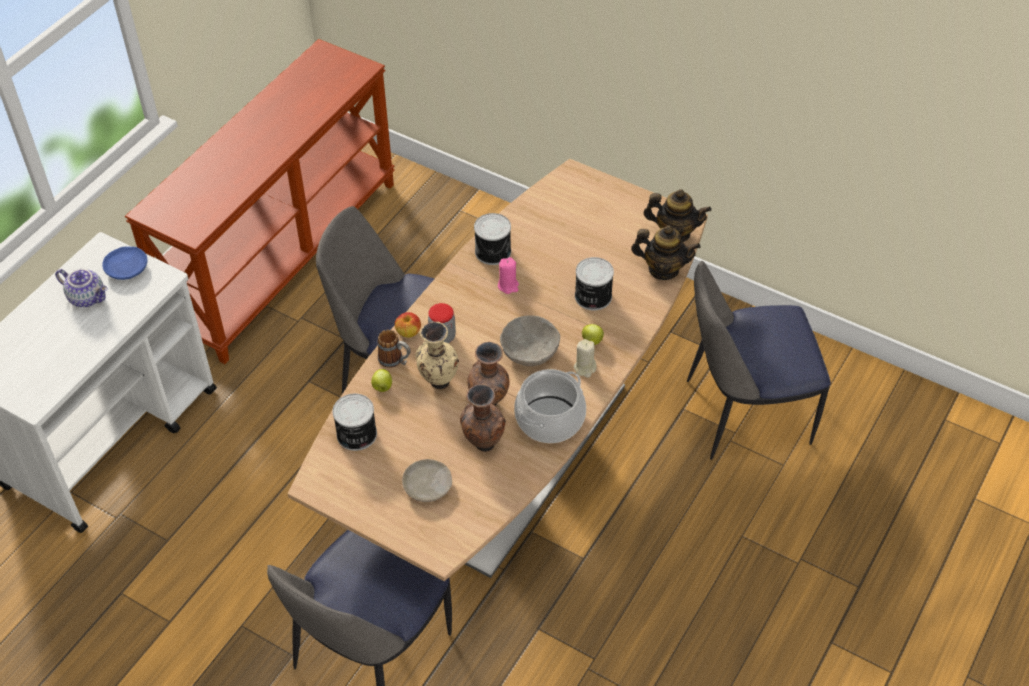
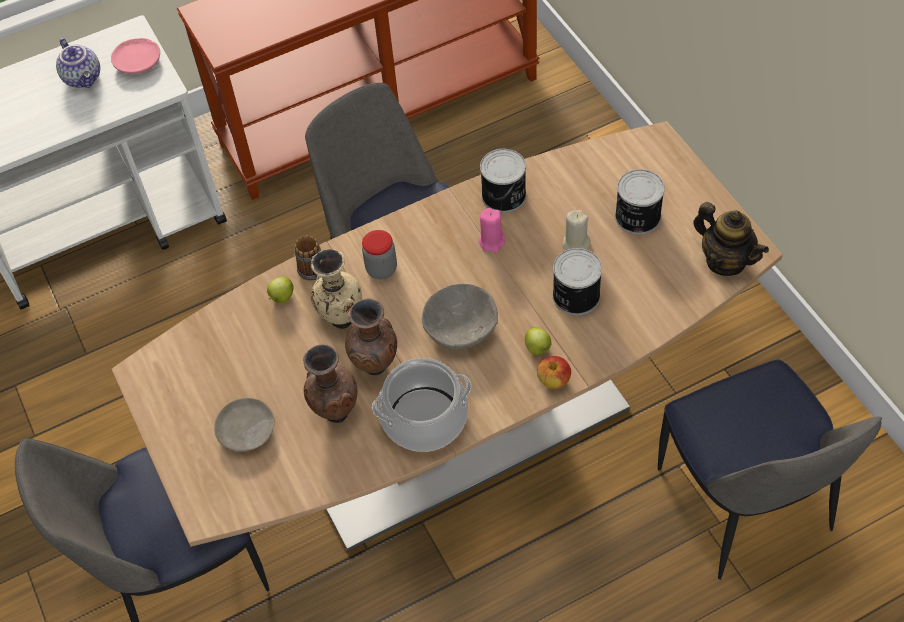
camera: 35 degrees right, 5 degrees up
(127, 268) = (138, 62): blue plate -> pink plate
(356, 435) = (219, 338): can -> can (636, 217)
(408, 333) = (351, 249): apple -> apple (554, 381)
(585, 368) = (506, 377): beige candle -> beige candle (575, 244)
(663, 269) = (680, 299): teapot -> none
(743, 413) = (744, 505): chair -> chair turned 135 degrees counterclockwise

